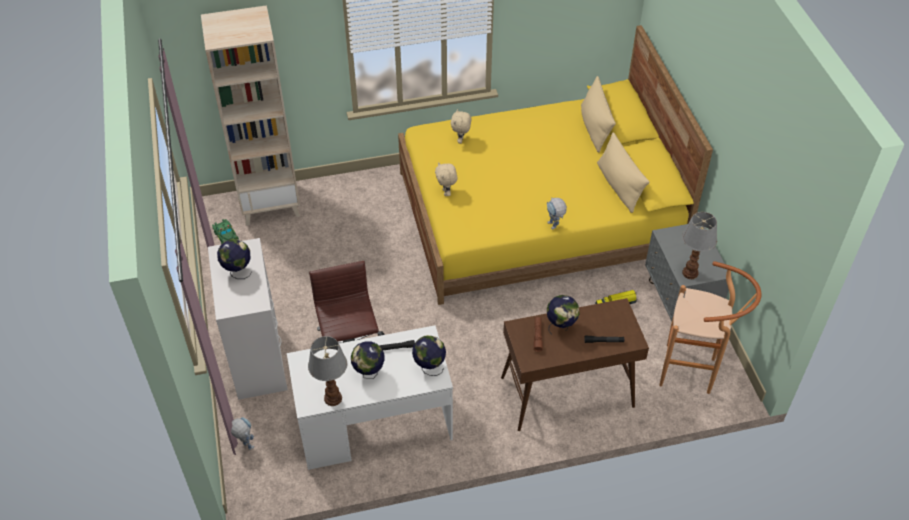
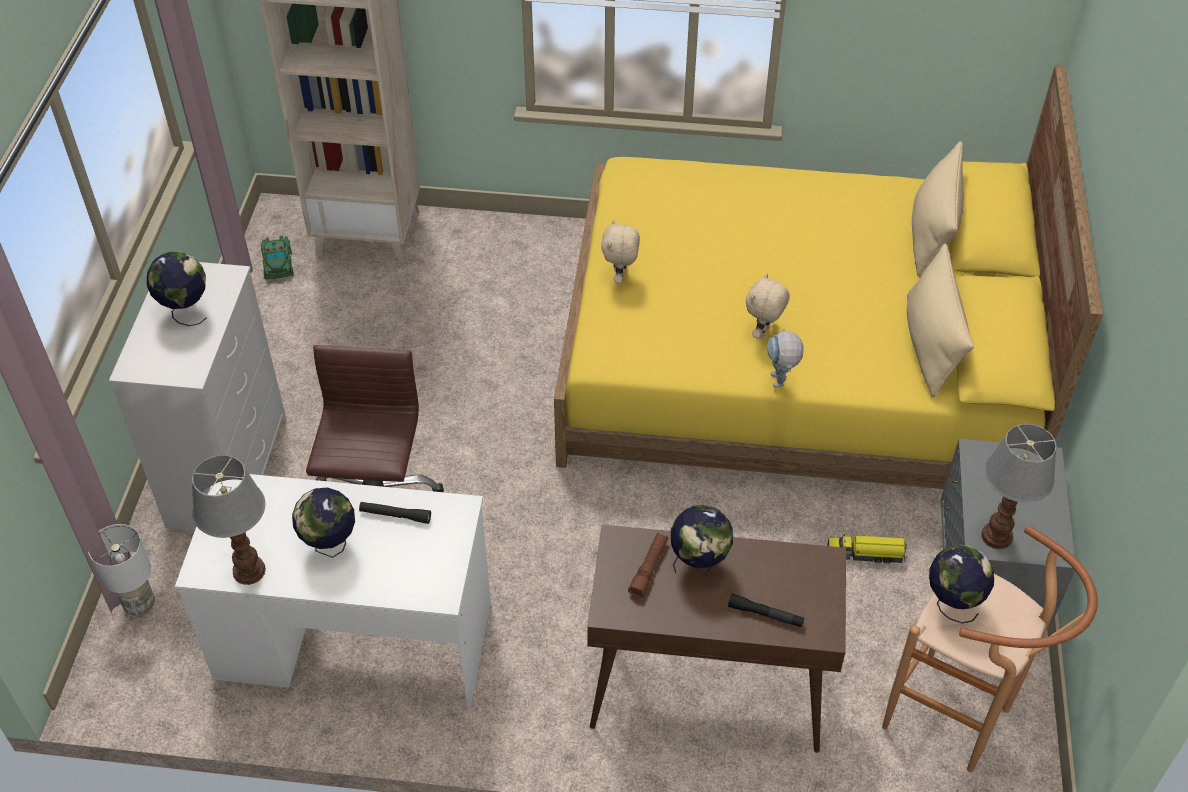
camera: 20 degrees right, 0 degrees up
(245, 444) = (139, 604): toy robot -> white table lamp
(429, 367) = (435, 566): globe -> globe (952, 603)
(461, 140) = (685, 197): beige plush toy -> beige plush toy (763, 333)

